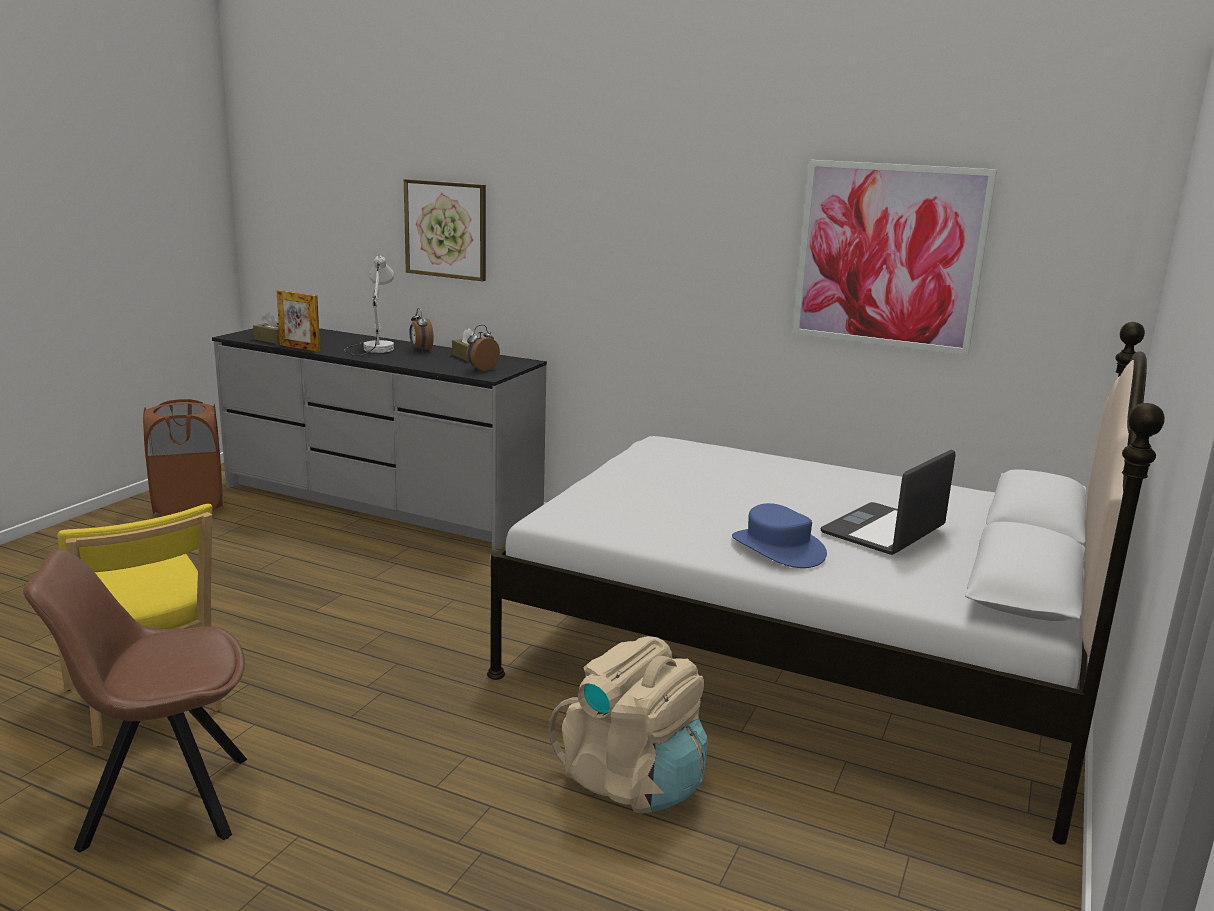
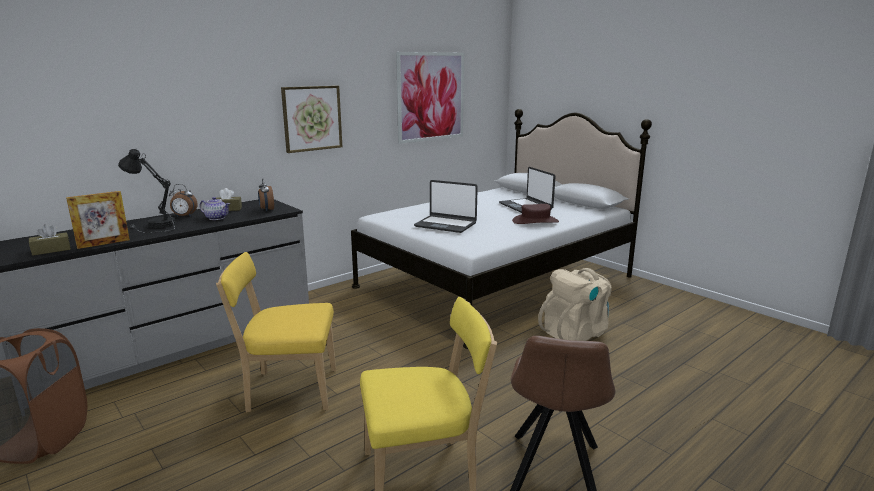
camera: 65 degrees left, 0 degrees up
(311, 581) = (288, 390): none -> yellow chair
(371, 348) = (152, 226): white table lamp -> black table lamp
(424, 360) = (216, 218): none -> teapot
(446, 229) = (168, 120): picture -> picture (312, 118)
(659, 485) = (446, 225): none -> laptop
(777, 548) = (535, 221): blue hat -> brown hat

